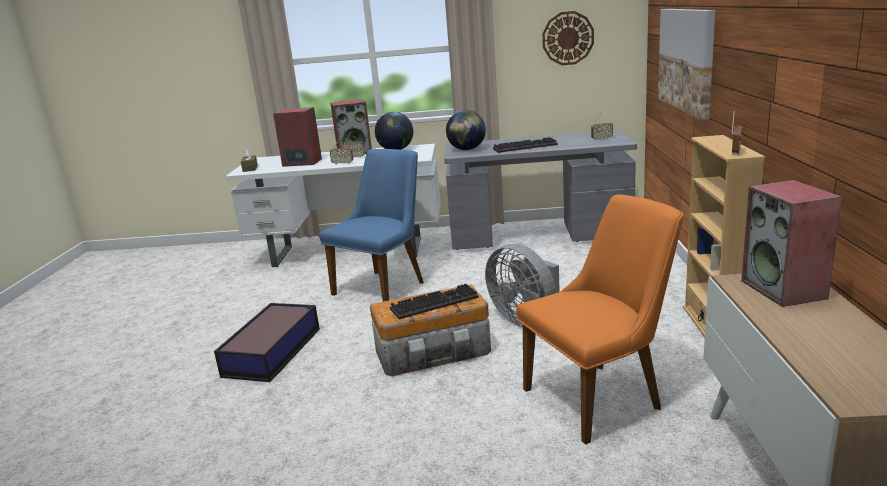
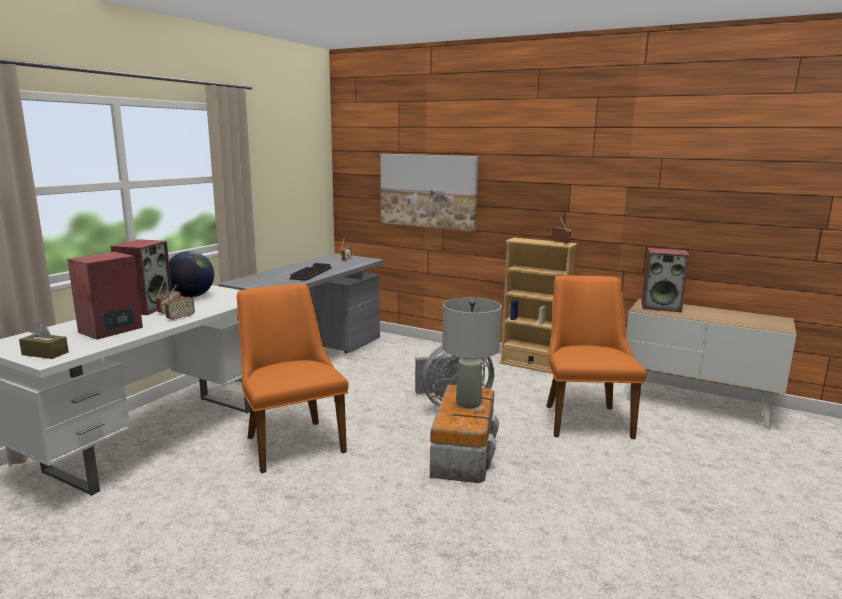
camera: 65 degrees left, 5 degrees down
(274, 351) = (353, 536): storage box -> none
(385, 285) = (291, 440): blue chair -> orange chair
(435, 302) = (468, 403): keyboard -> grey table lamp
(467, 149) = (265, 283): globe -> none
(568, 38) = (289, 174): wall clock -> none

